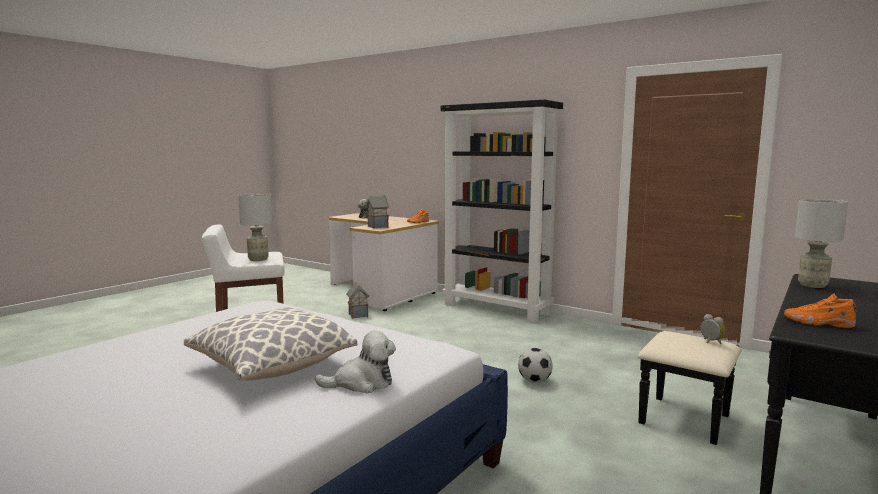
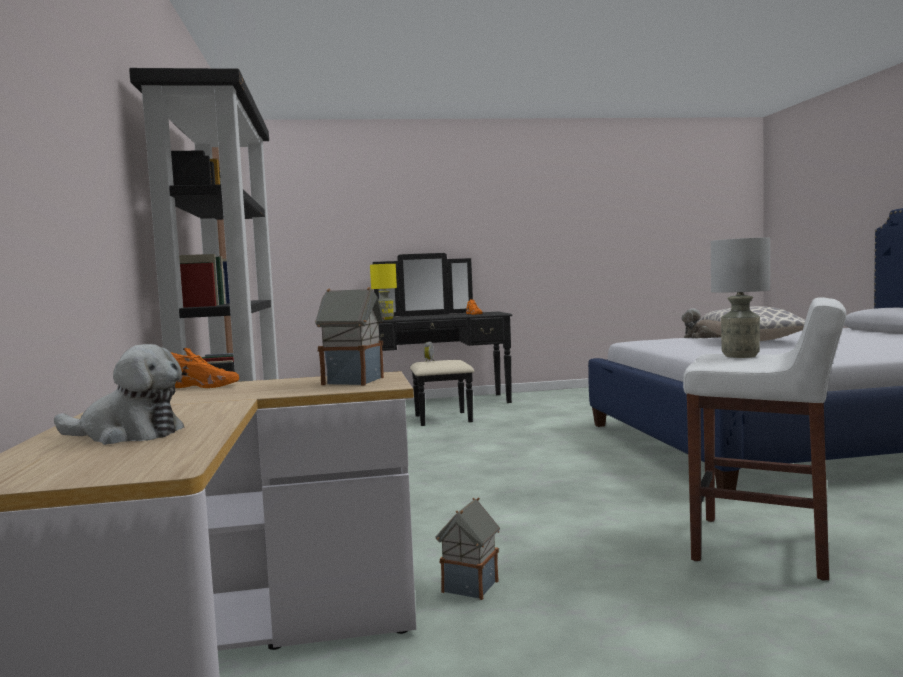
camera: 135 degrees left, 5 degrees down
(534, 381) = (468, 446): football -> none
(813, 285) = (385, 319): grey table lamp -> yellow table lamp

